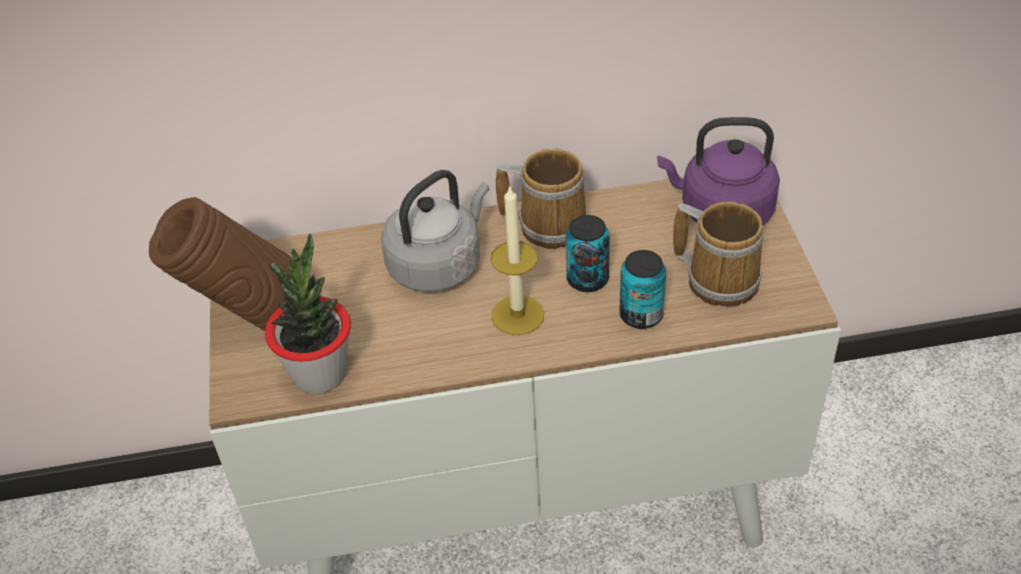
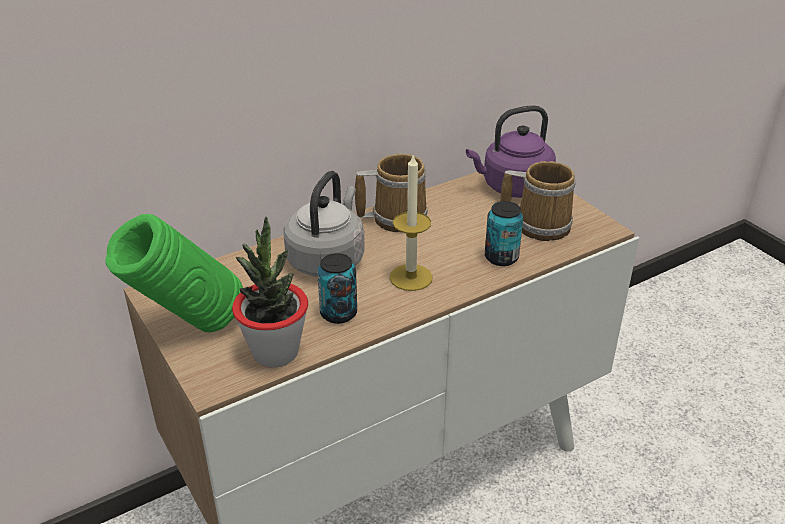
camera: 25 degrees left, 10 degrees down
(248, 319) = (188, 329): brown vase -> green vase
(587, 279) = (447, 244): can -> can (338, 313)

